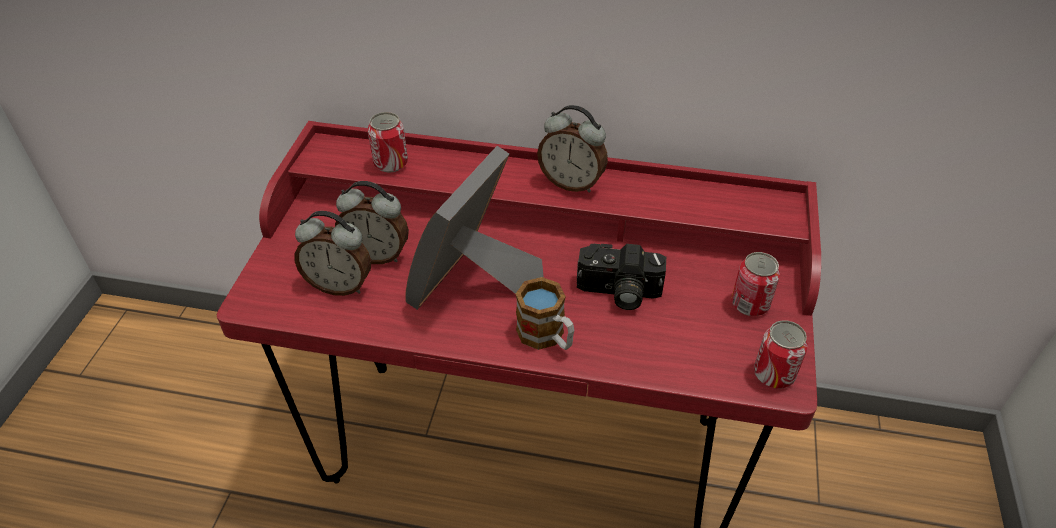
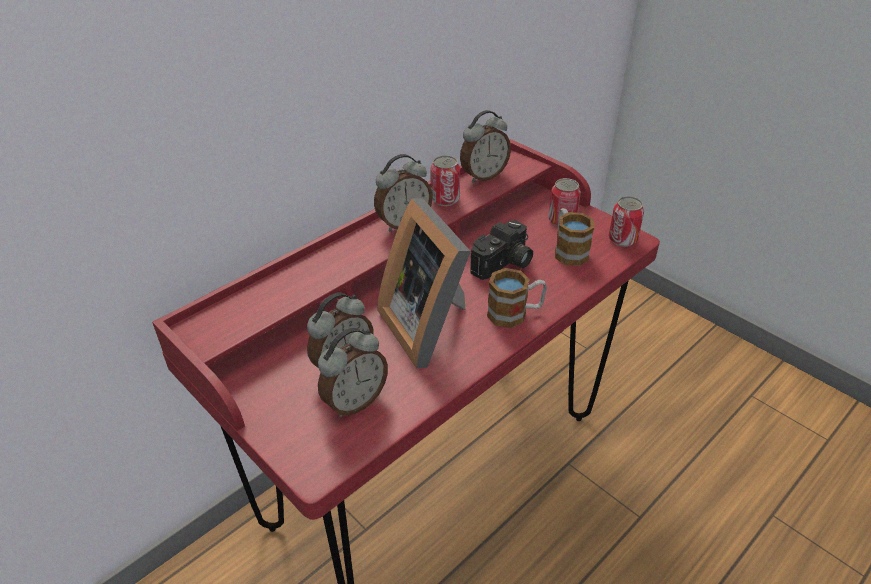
camera: 55 degrees left, 5 degrees down
(390, 163) = (272, 298): can -> can (445, 199)
(698, 333) = (568, 250): none -> mug
(720, 196) = (483, 176): none -> alarm clock

